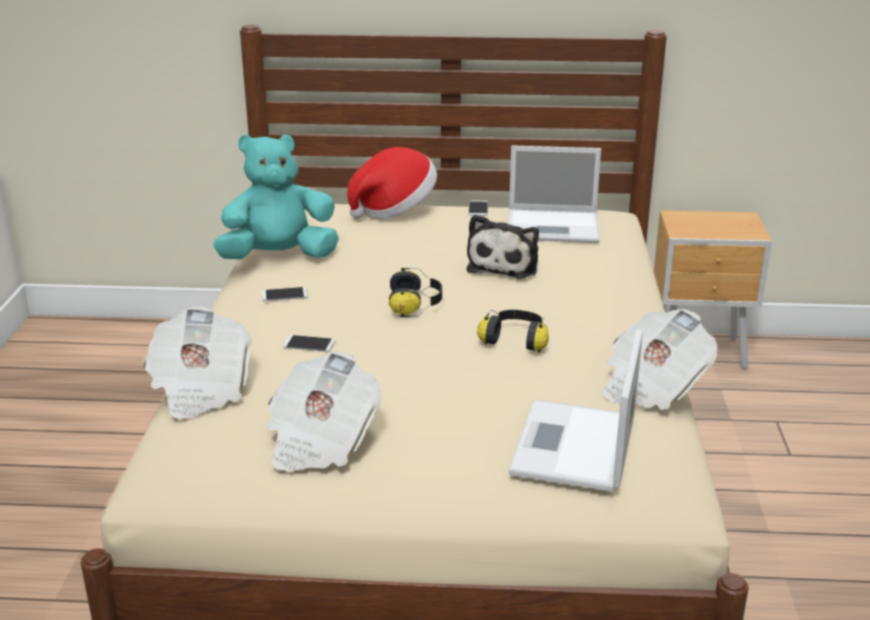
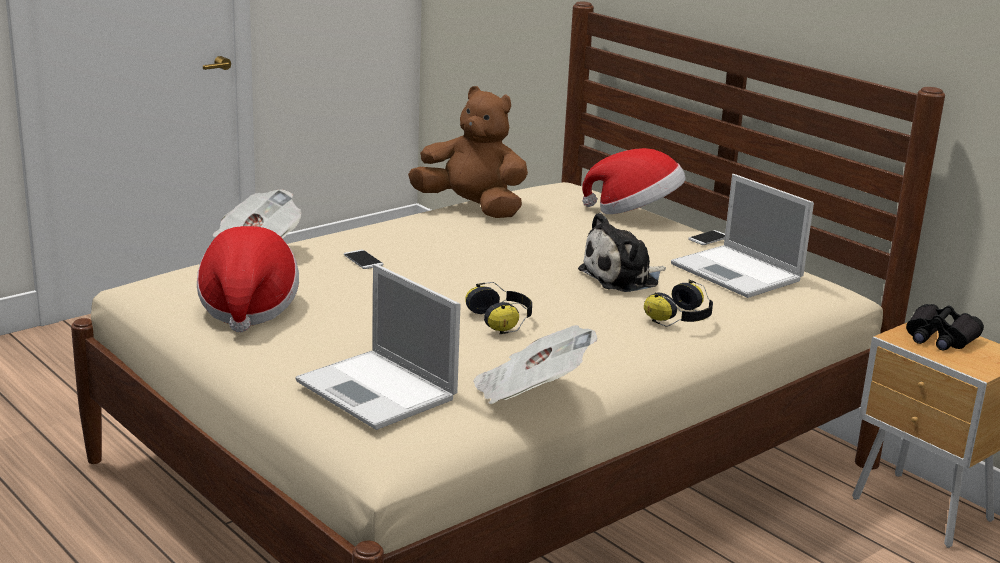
camera: 45 degrees right, 5 degrees down
(278, 257) = (472, 208): turquoise plush toy -> brown plush toy
(284, 295) = (418, 229): phone -> none
(320, 440) = (247, 308): newspaper -> hat
(416, 304) = (489, 271): headphones -> headphones (681, 319)
(574, 448) = (378, 391): laptop -> laptop turned 105 degrees counterclockwise
(697, 222) = (939, 338): none -> black binoculars

